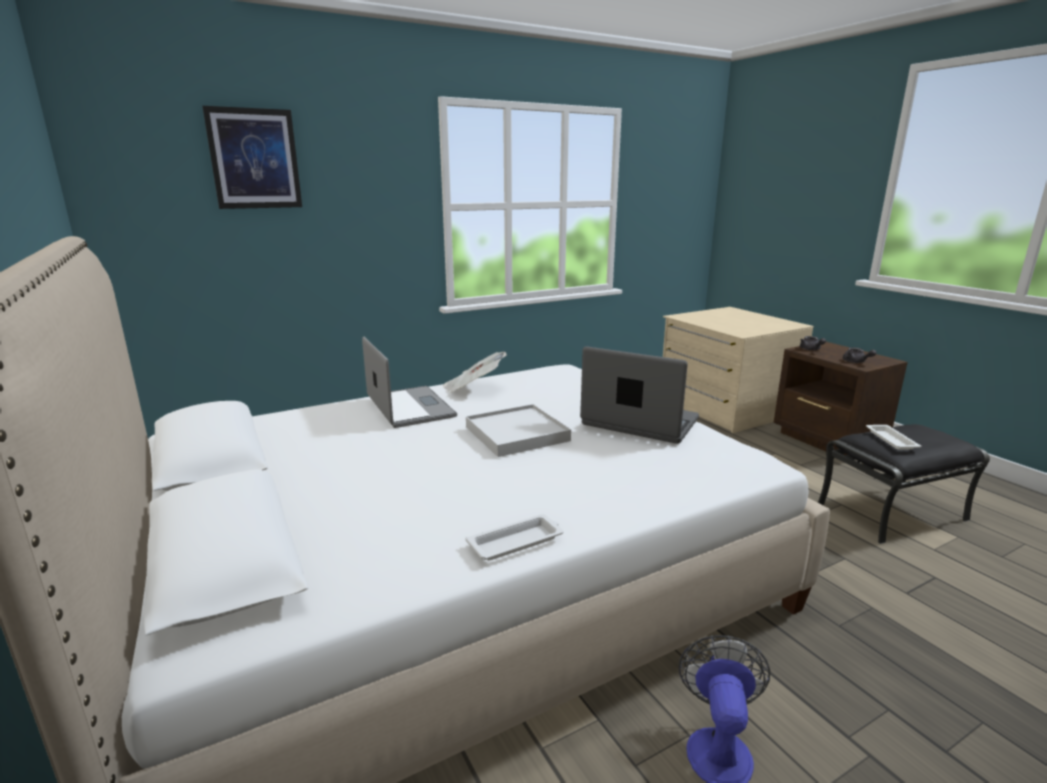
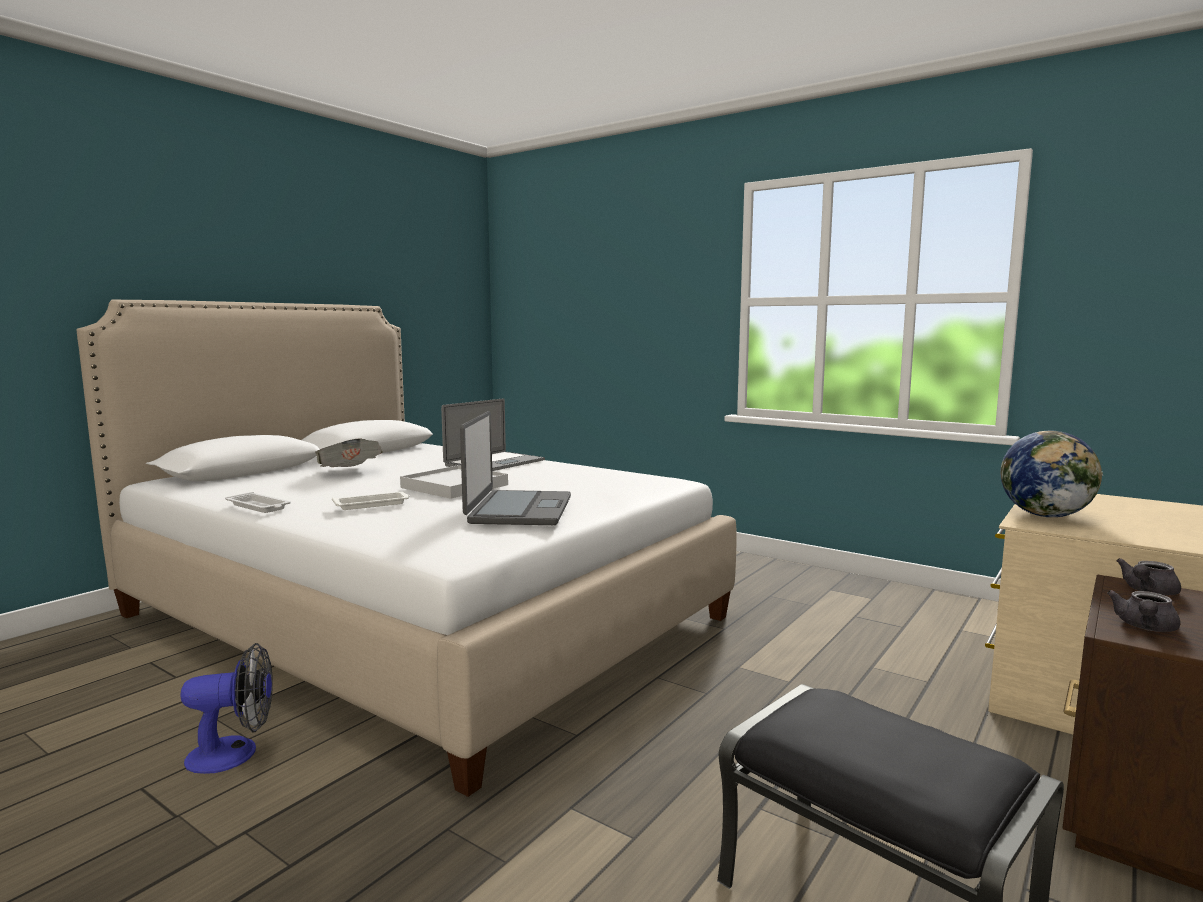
camera: 65 degrees right, 10 degrees down
(254, 159) = (587, 261): picture -> none
(473, 388) = (562, 468): newspaper -> newspaper (350, 472)
(728, 328) = (1046, 515): none -> globe
(890, 439) = (842, 717): white tray -> white tray (372, 504)

